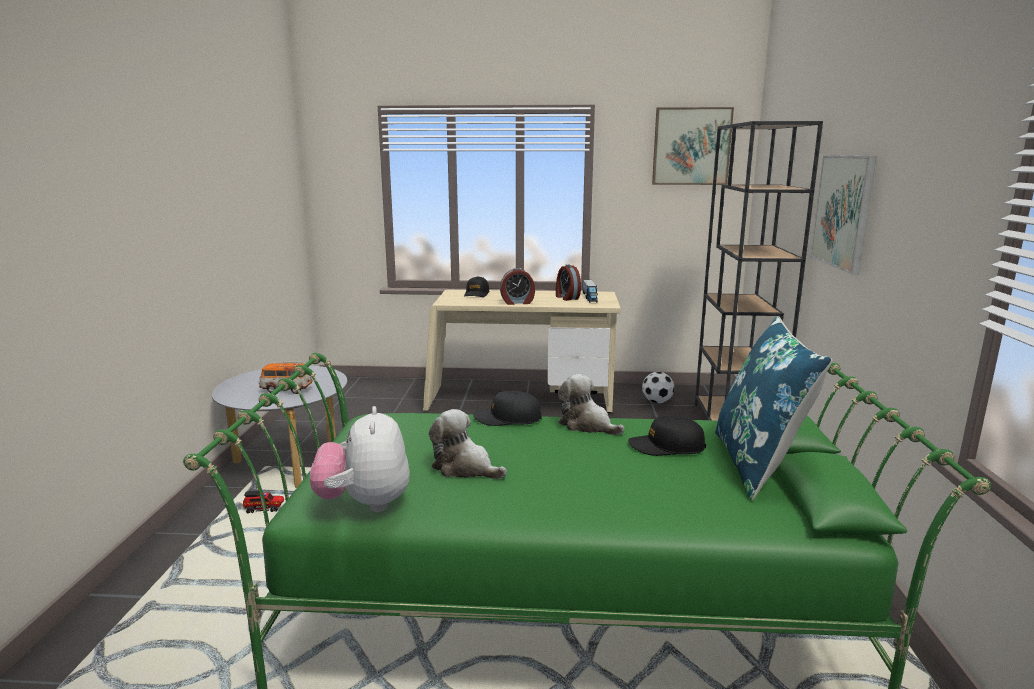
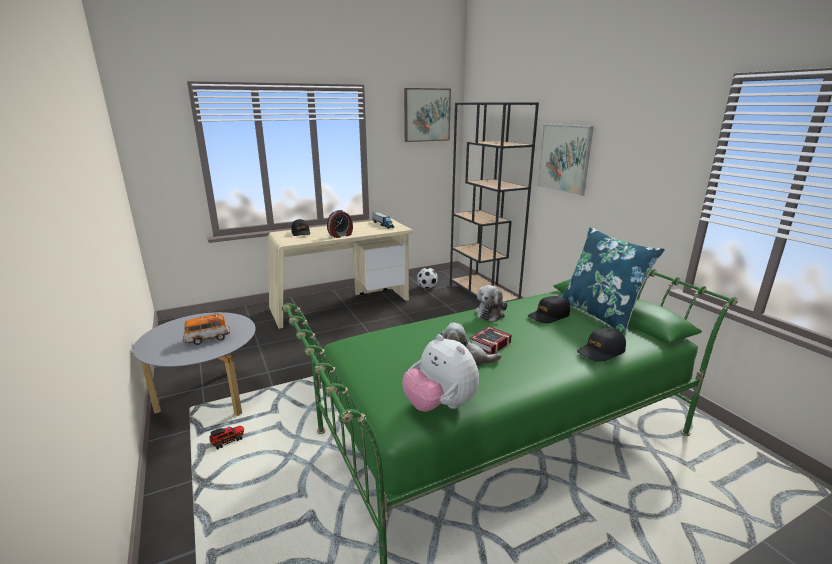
camera: 30 degrees left, 5 degrees up
(507, 418) = (441, 320): black cap -> black cap (601, 351)
(523, 458) = (488, 344): none -> book
(566, 297) = (368, 227): alarm clock -> none
(587, 425) = (491, 313): plush toy -> plush toy turned 75 degrees counterclockwise

